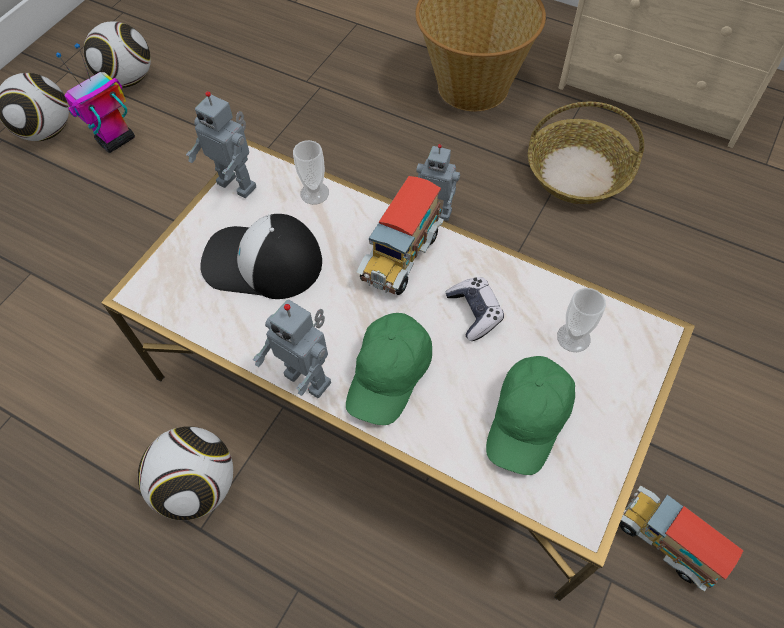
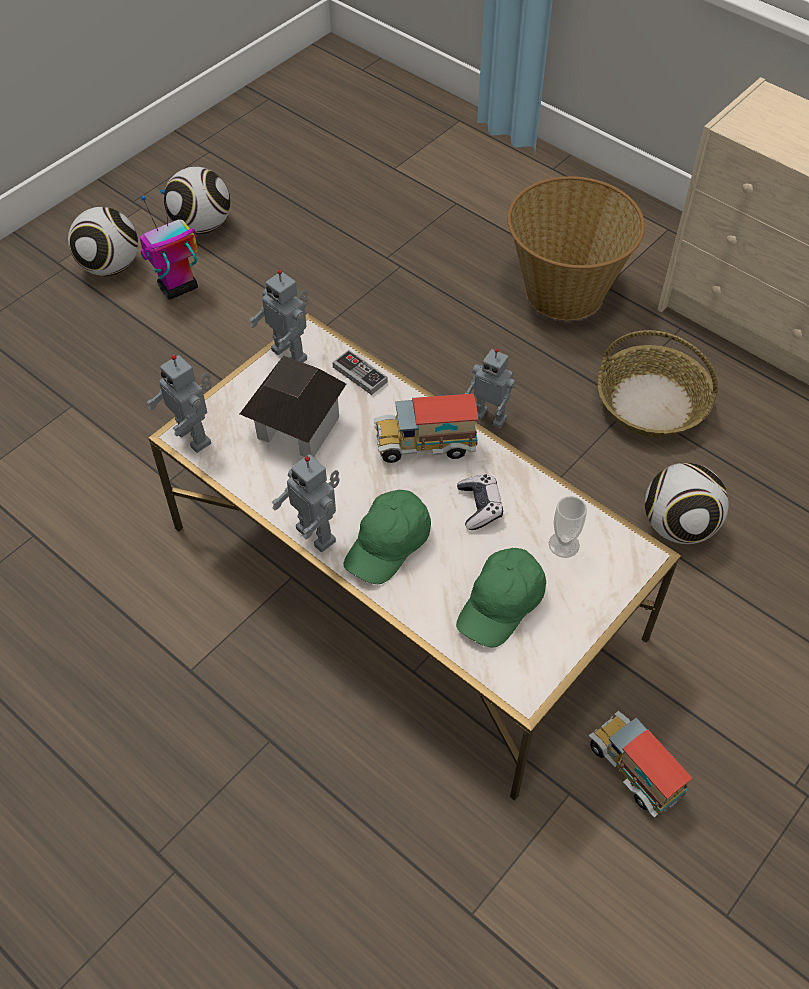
camera: 10 degrees right, 5 degrees down
(153, 292) = (195, 436): none -> toy robot
(198, 485) = (196, 632): football -> football (678, 525)
(262, 262) = (297, 428): cap -> toy house
(314, 193) = (360, 374): cup -> game controller
(400, 256) = (425, 445): toy truck -> toy truck turned 45 degrees clockwise

